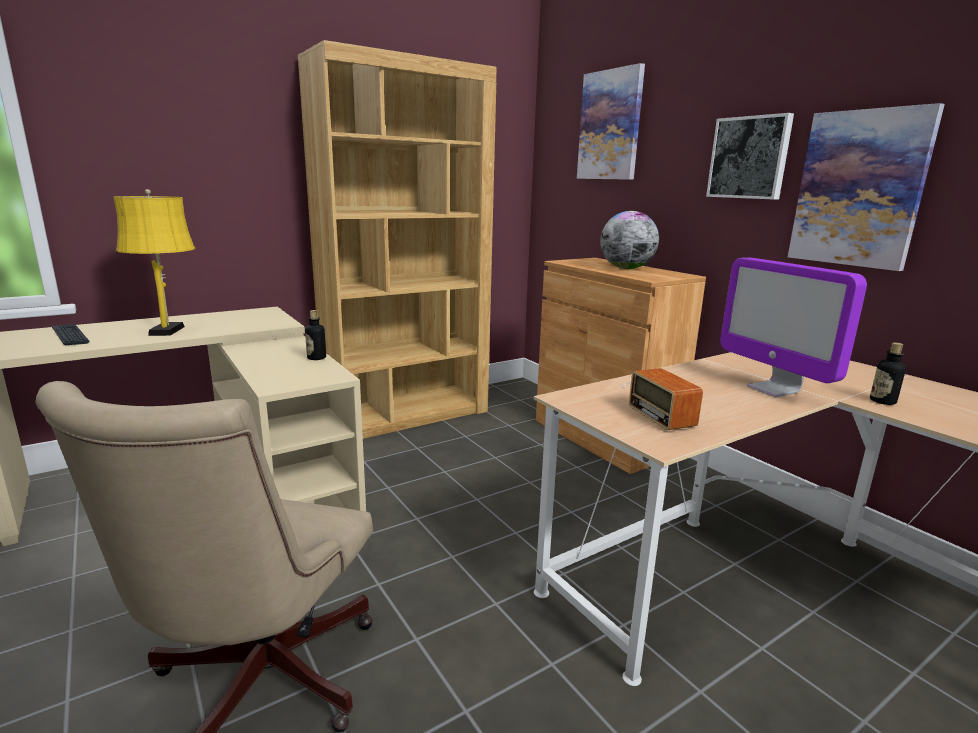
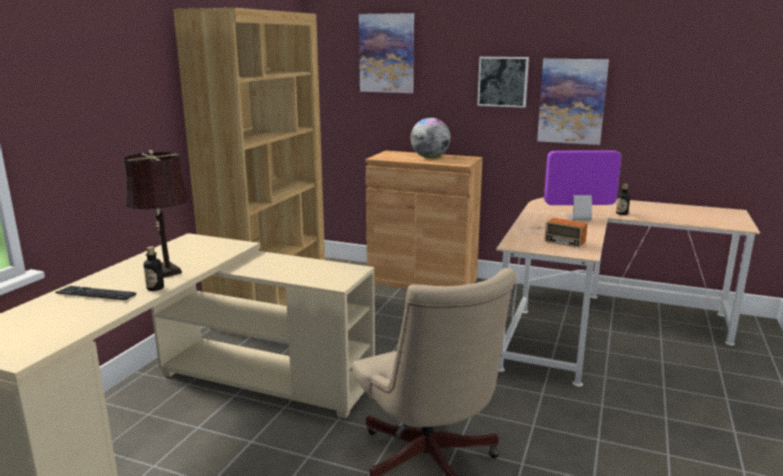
camera: 35 degrees left, 0 degrees up
(169, 330) = (165, 270): yellow table lamp -> brown table lamp
(316, 358) = (312, 262): bottle -> bottle (155, 288)
(773, 389) = (578, 218): monitor -> monitor turned 150 degrees clockwise

